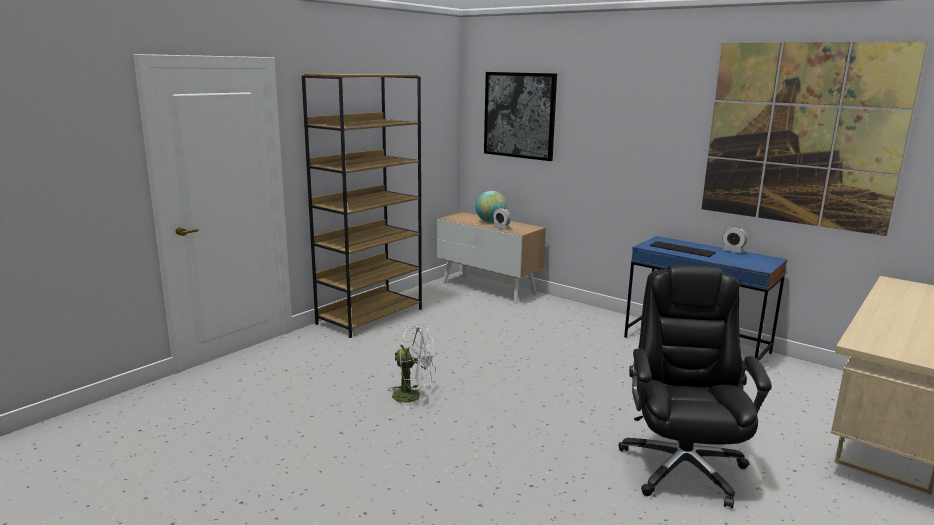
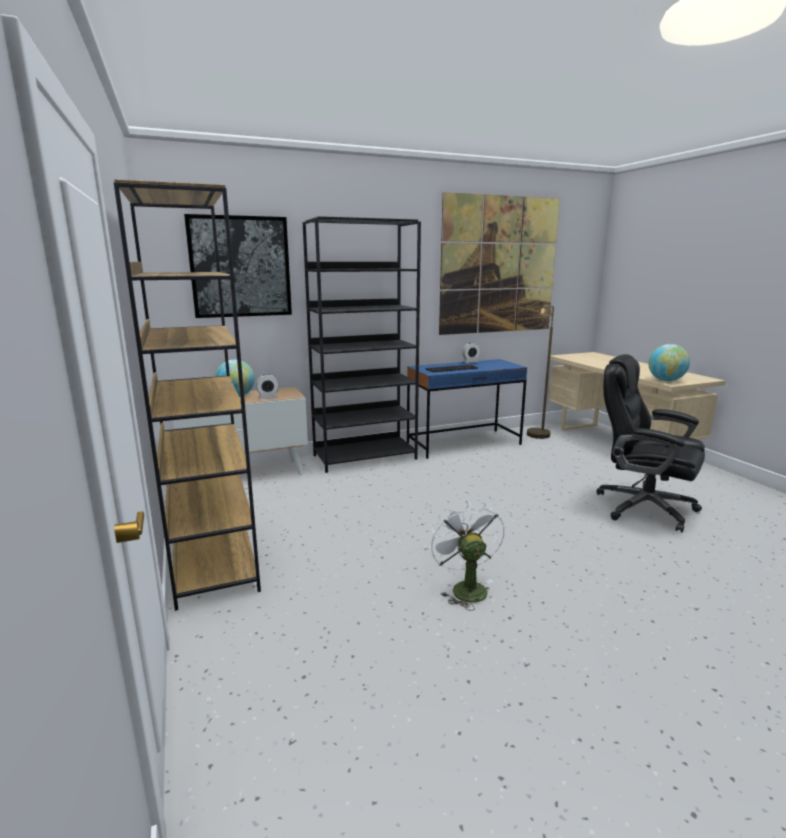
camera: 60 degrees left, 0 degrees up
(413, 396) = (465, 587): white fan -> white fan turned 60 degrees counterclockwise
(584, 314) = (365, 457): none -> black bookcase
(802, 379) = (537, 437): none -> brown floor lamp
(870, 341) = (666, 380): none -> globe

